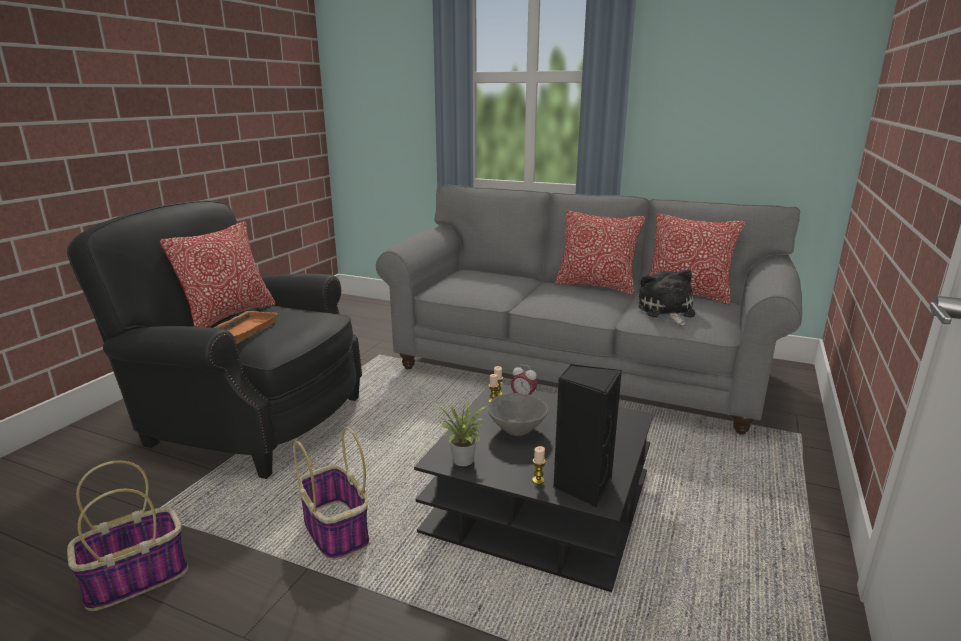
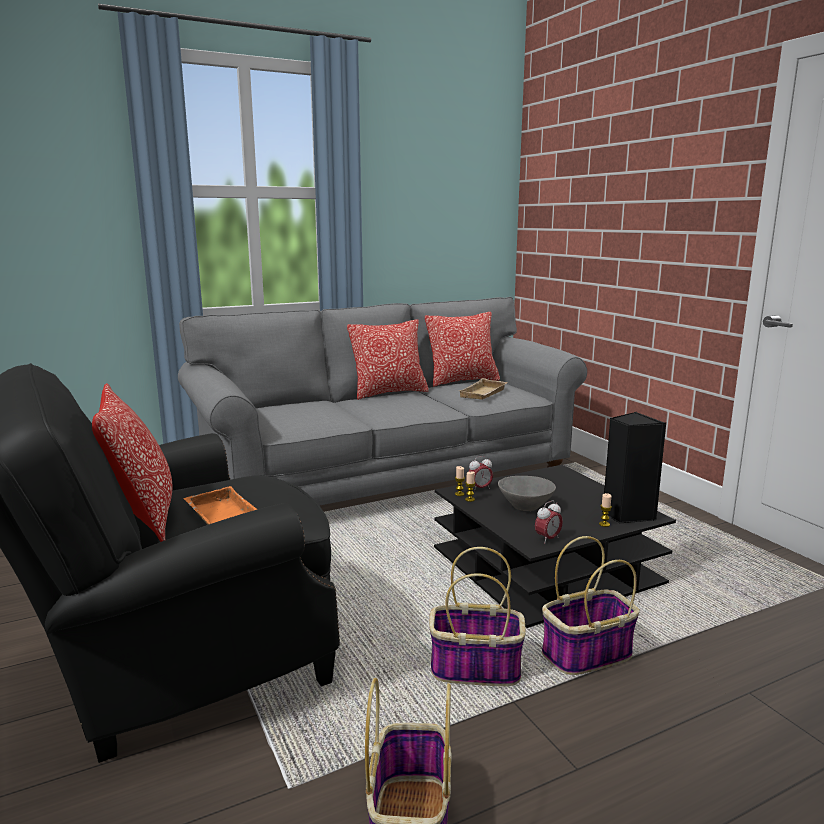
camera: 50 degrees left, 5 degrees down
(412, 583) = (586, 655): none -> basket
(462, 462) = (547, 539): potted plant -> alarm clock
(666, 312) = (484, 394): plush toy -> beige tray

